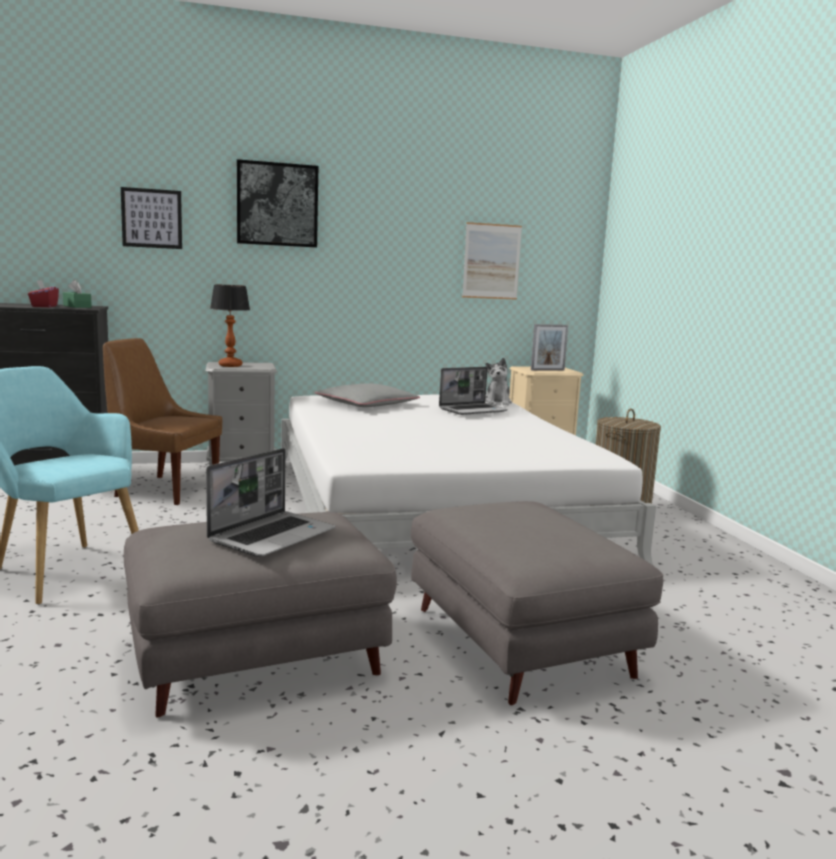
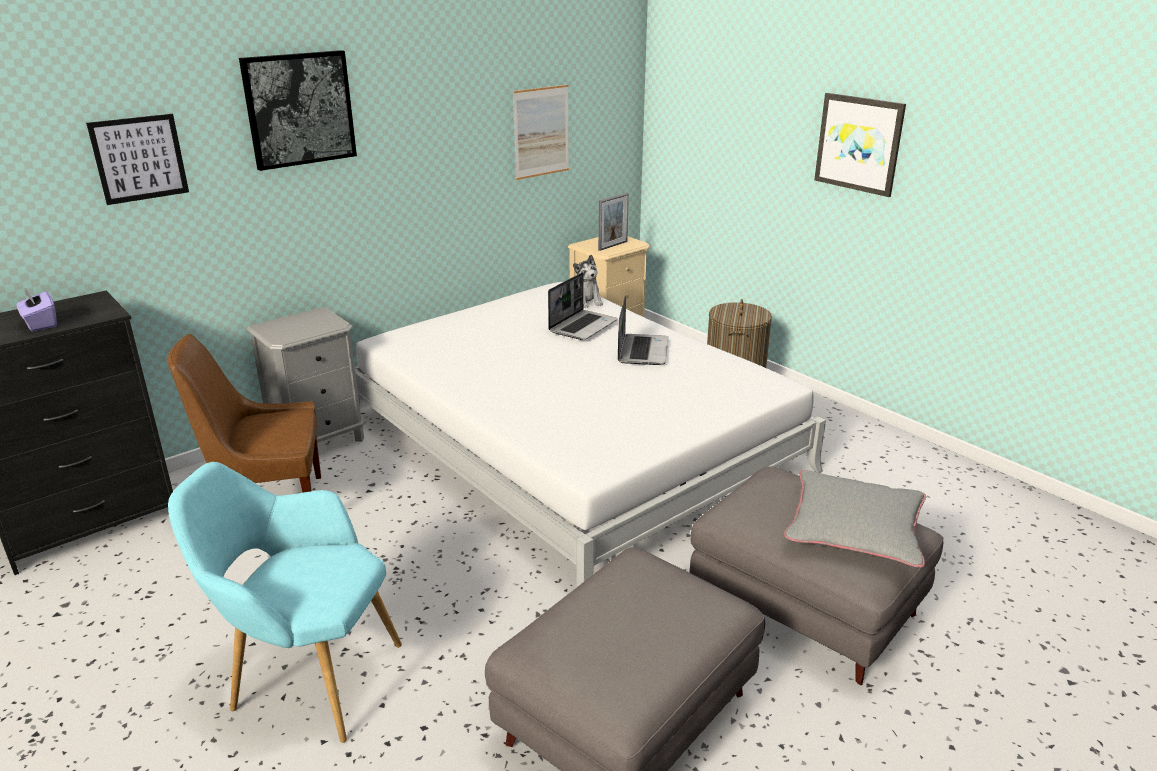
camera: 25 degrees left, 15 degrees up
(44, 306) = (41, 324): red tissue box -> purple tissue box
(77, 306) = (79, 308): green tissue box -> none
(230, 365) = (288, 329): table lamp -> none
(273, 535) = (648, 618): laptop -> laptop (642, 350)
(366, 404) = (463, 341): grey pillow -> grey pillow (854, 528)
(751, 254) = (859, 143): none -> picture

